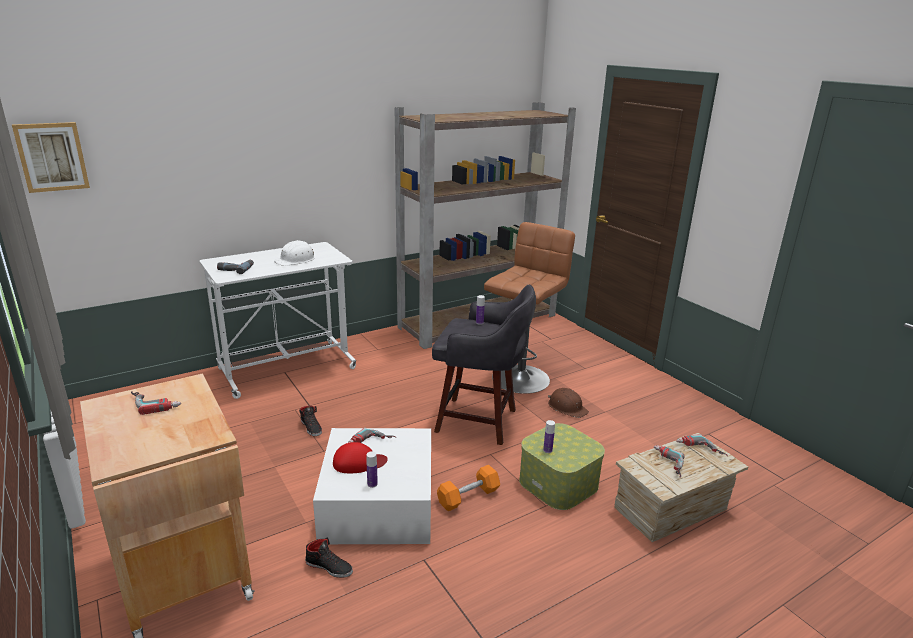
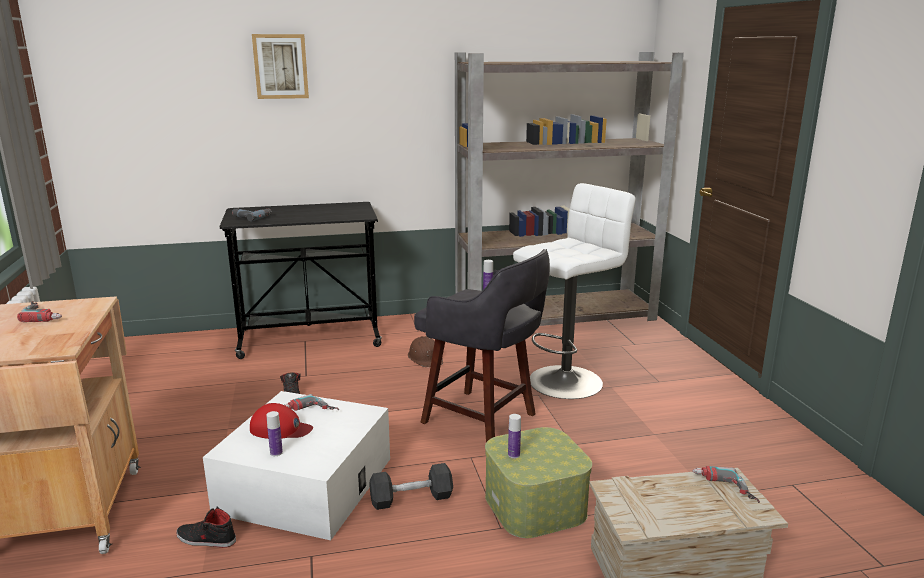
camera: 20 degrees right, 5 degrees down
(52, 157) = (89, 91): picture -> picture (280, 66)
(287, 368) = (310, 337): white desk -> black desk
(296, 260) = (319, 214): white hard hat -> none
(329, 566) = (206, 539): black shoe -> black shoe turned 150 degrees clockwise
(468, 496) = (411, 498): orange dumbbell -> black dumbbell
(521, 379) = (566, 382): brown stool -> white stool
(567, 407) = (605, 421): brown hard hat -> brown hard hat (425, 358)
(666, 463) = (659, 496): power drill -> none

